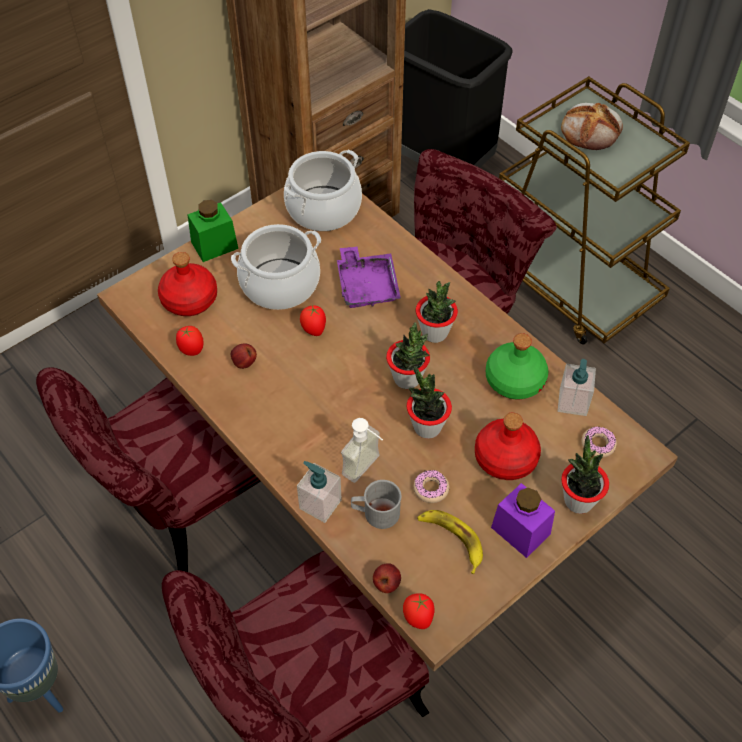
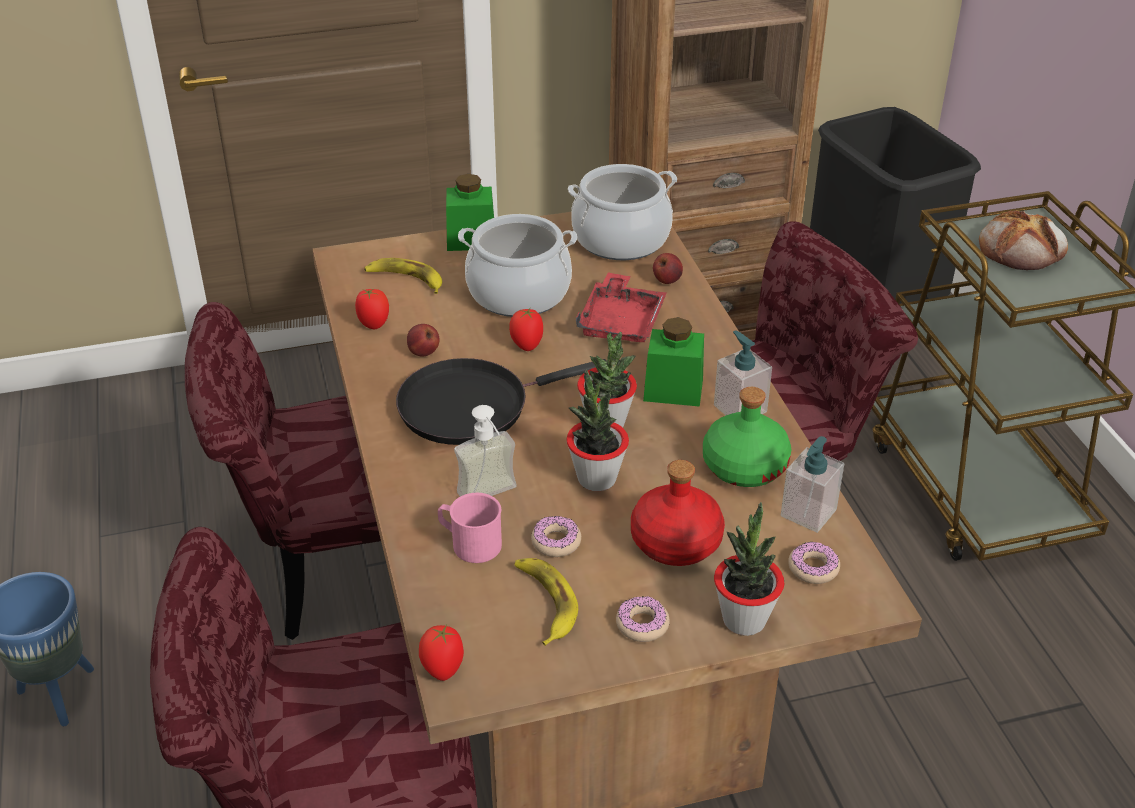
camera: 25 degrees right, 15 degrees down
(189, 300) = (406, 280): red bottle -> banana
(307, 398) = (471, 406): none -> black frying pan
(320, 504) = (409, 512): soap dispenser -> soap dispenser (740, 408)
(367, 286) = (621, 322): purple tray -> red tray
(375, 513) = (470, 543): grey mug -> pink mug
(386, 584) = (430, 619): apple -> apple (666, 281)
(434, 333) = (673, 390): potted plant -> green jar
(520, 531) = (642, 624): purple jar -> donut

